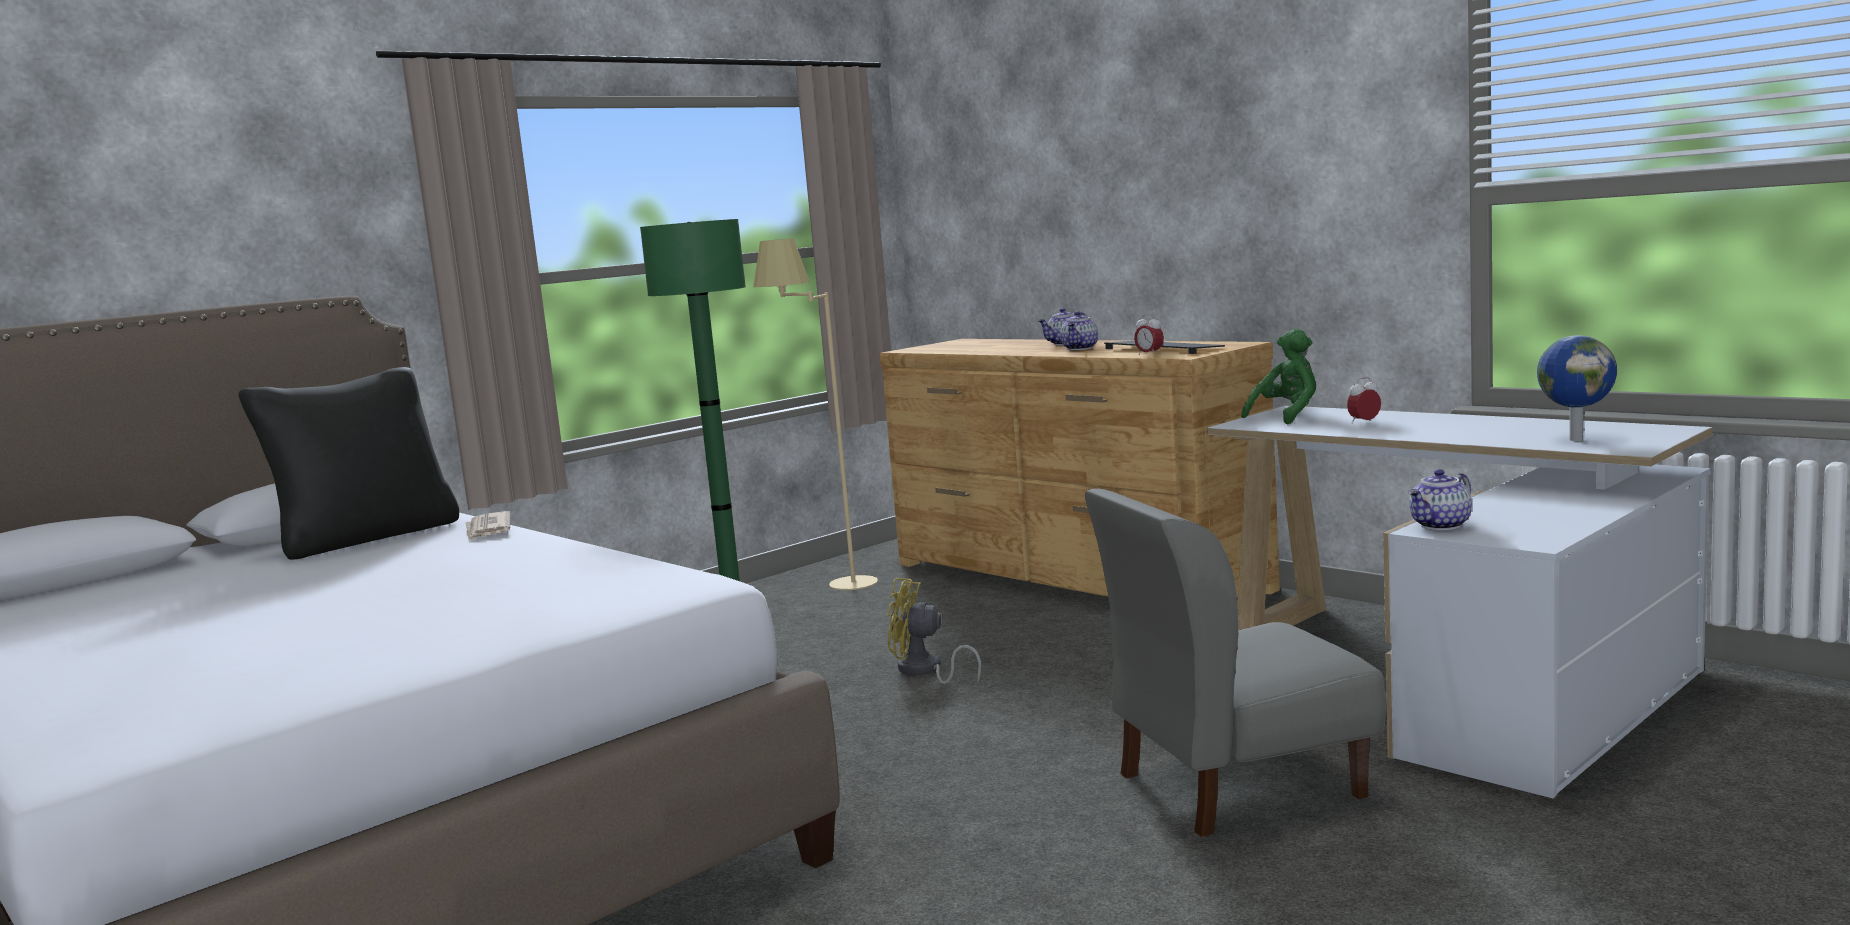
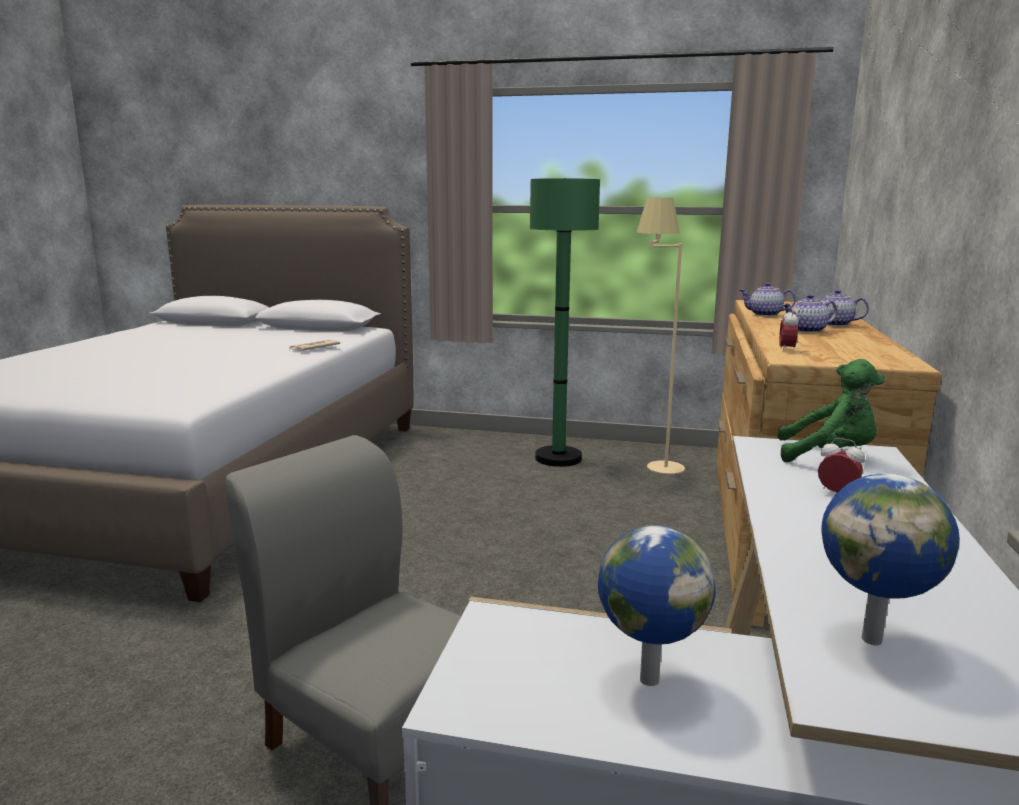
camera: 55 degrees right, 5 degrees up
(367, 538) = (294, 337): black pillow -> none
(924, 671) = (522, 539): yellow fan -> none
(1165, 349) = (831, 349): keyboard -> none
(1441, 526) = (514, 626): teapot -> teapot (765, 315)
(1530, 508) = (647, 679): none -> globe

